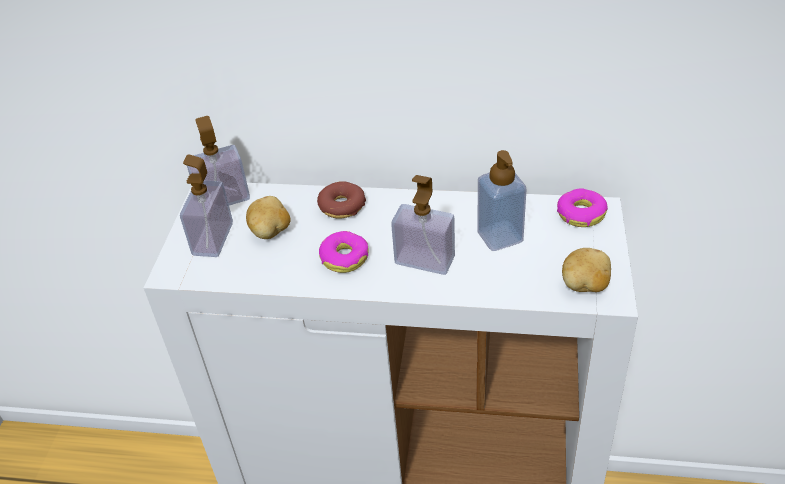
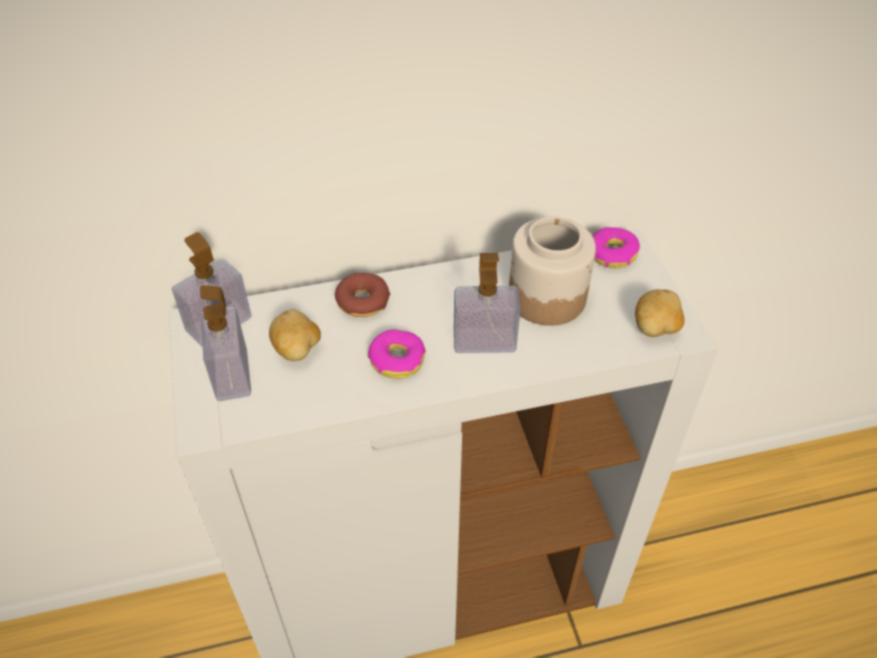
camera: 25 degrees left, 5 degrees up
(500, 236) = (546, 296): soap dispenser -> jar

